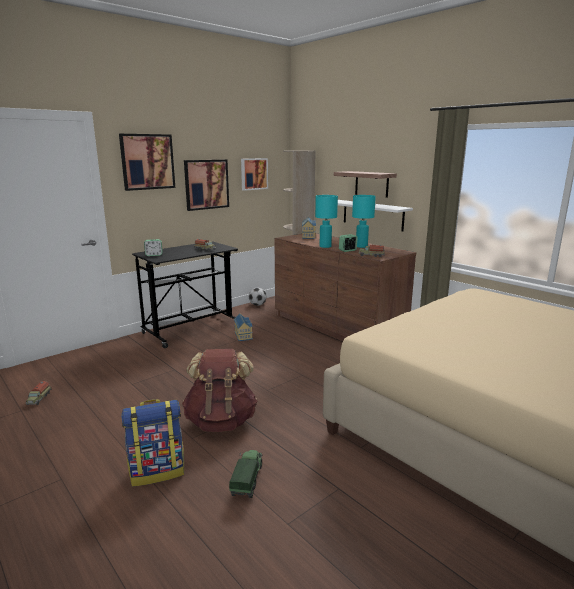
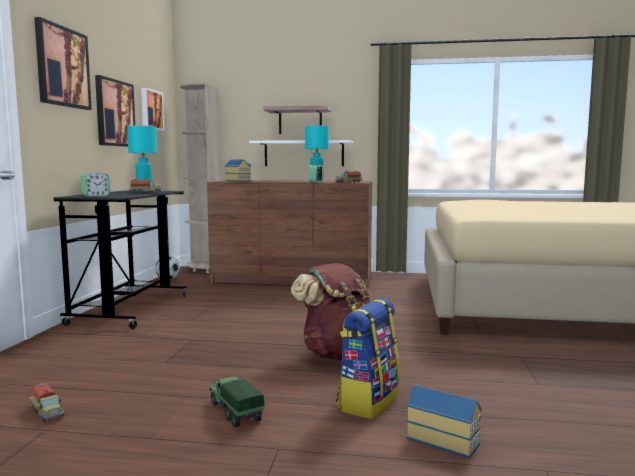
camera: 40 degrees left, 10 degrees down
(244, 335) = (209, 301): toy house -> toy house (443, 439)
(247, 480) = (454, 376): toy truck -> toy truck (234, 412)
(325, 246) = (285, 182): turquoise table lamp -> turquoise table lamp (145, 191)

